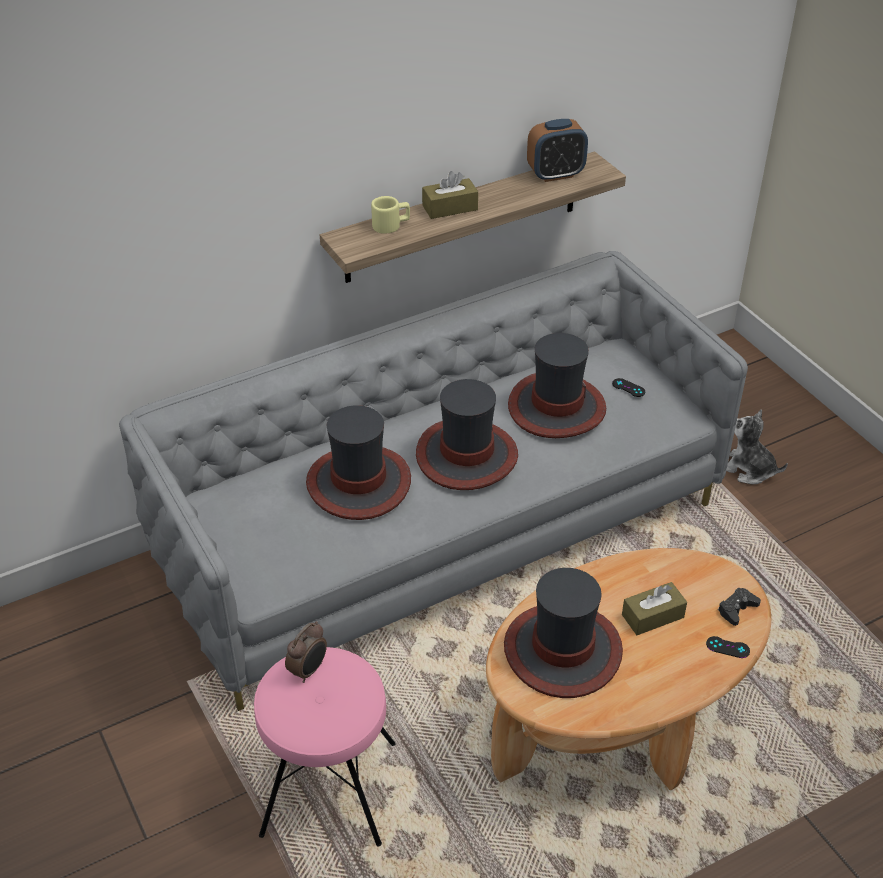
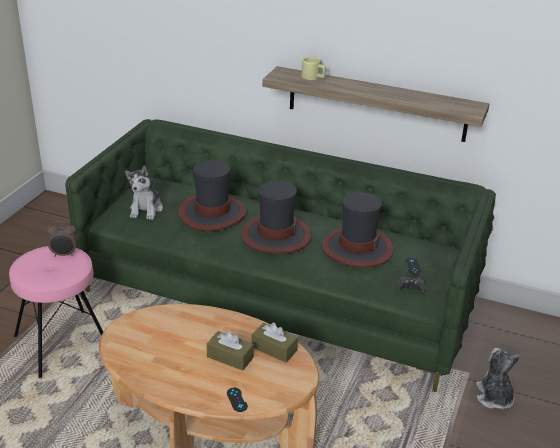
camera: 50 degrees right, 10 degrees down
(274, 539) = (146, 209): none -> plush toy
(441, 531) = (278, 296): grey sofa -> green sofa
(450, 208) = (356, 85): brown tissue box -> brown tissue box (274, 349)
(555, 174) = (442, 100): alarm clock -> none
(562, 651) = (165, 333): hat -> none
(737, 609) = (275, 391): black game controller -> black game controller (410, 287)

